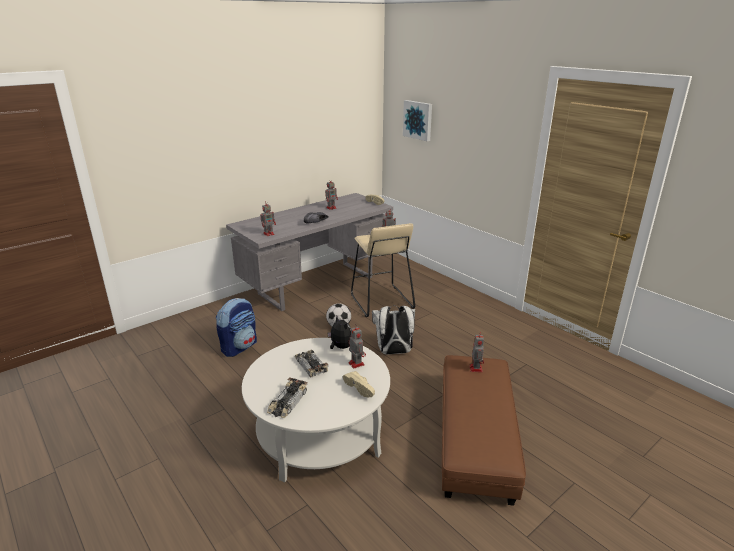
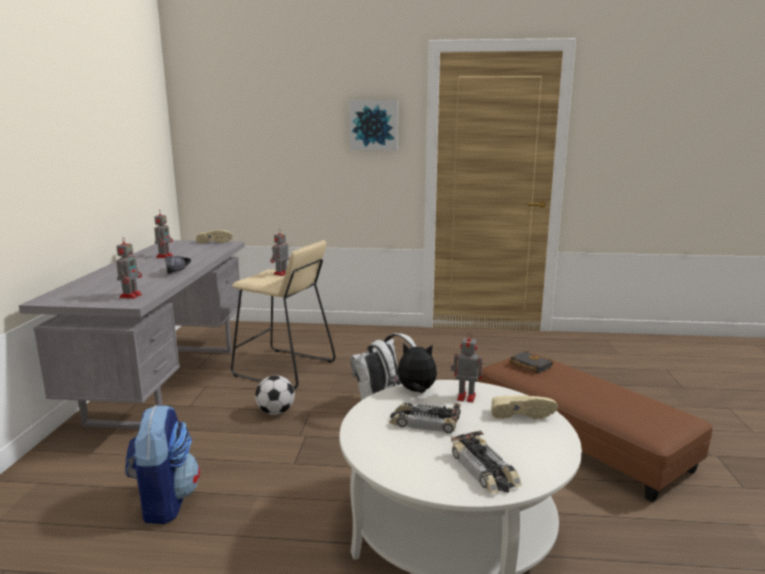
camera: 45 degrees left, 10 degrees down
(418, 120) = (240, 126): picture -> picture (374, 125)
(475, 368) = (529, 365): toy robot -> black book

